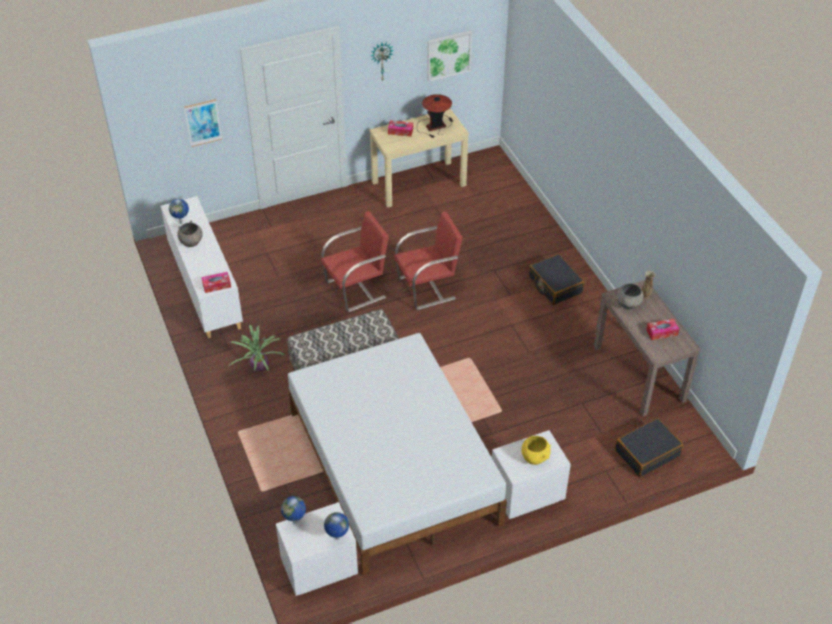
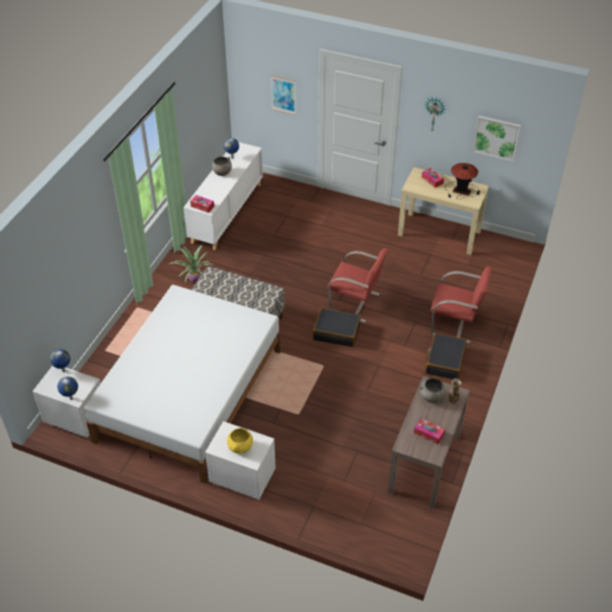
camera: 45 degrees right, 0 degrees up
(356, 289) = (310, 273): red chair -> red chair (455, 324)
(647, 452) = (357, 519): black suitcase -> black suitcase (336, 332)

